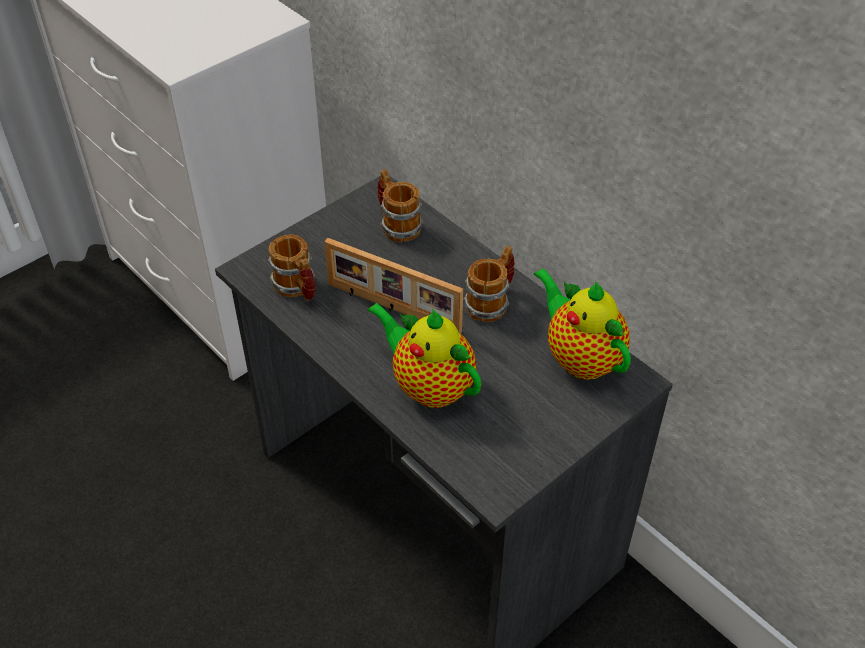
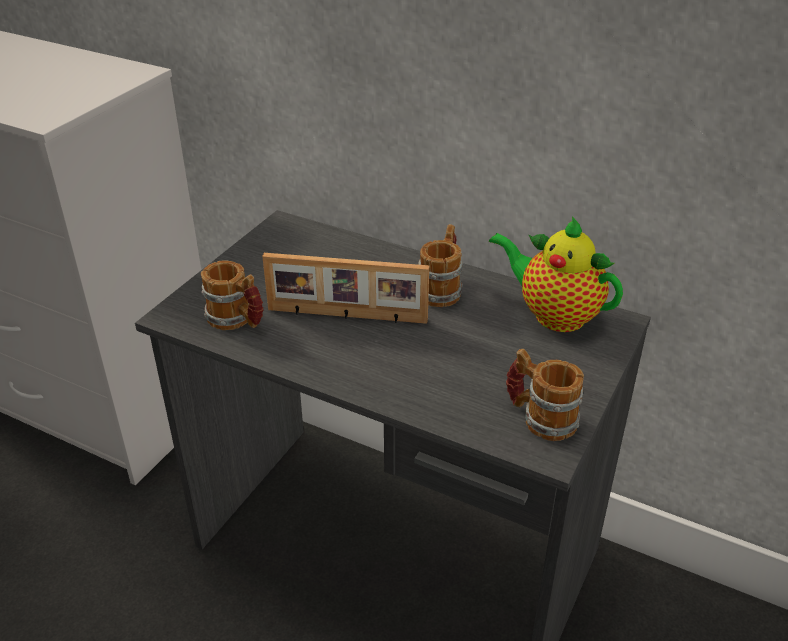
camera: 20 degrees left, 10 degrees down
(397, 224) = (311, 247): mug -> mug (540, 417)
(429, 385) = (423, 373): teapot -> none

